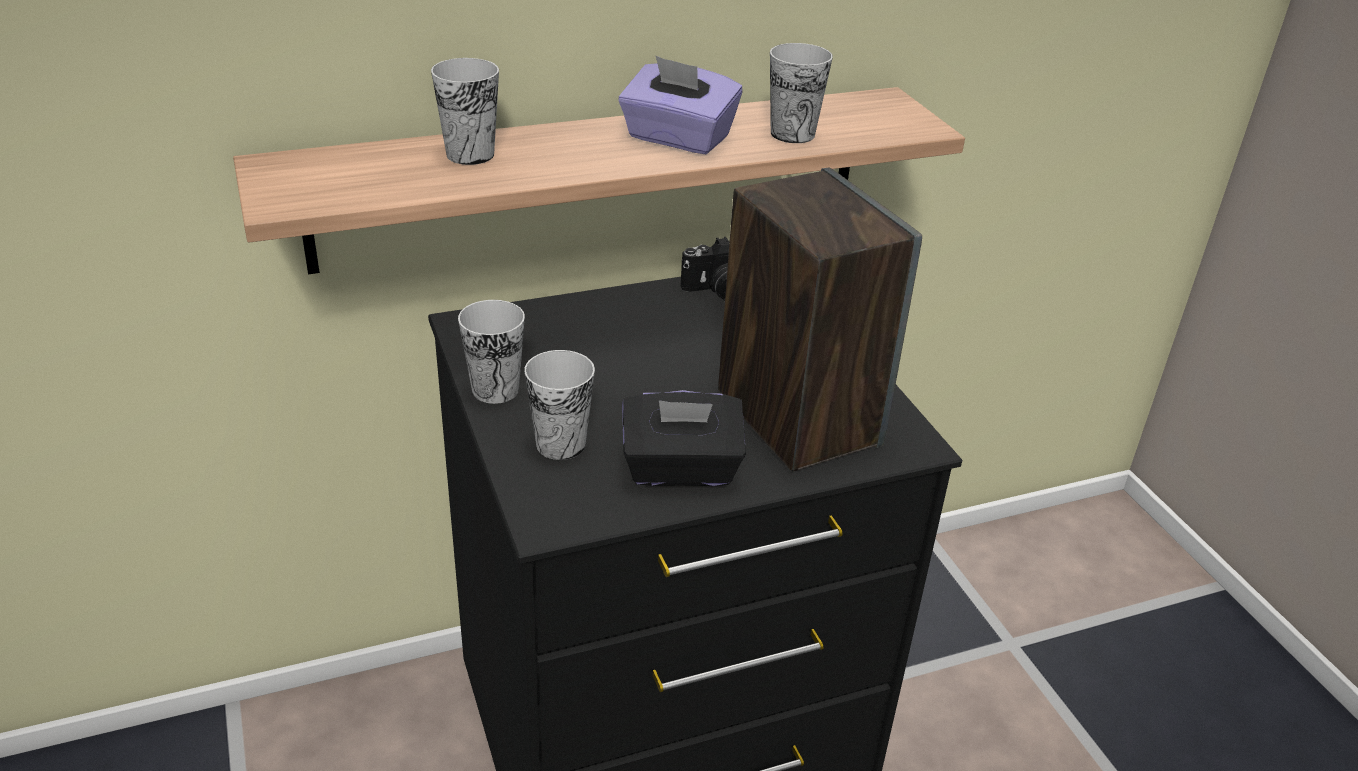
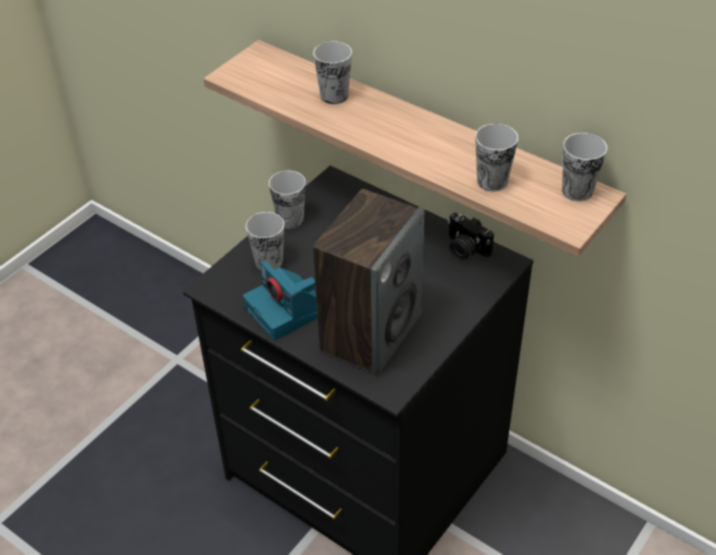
camera: 60 degrees right, 10 degrees up
(677, 139) = (433, 146): purple tissue box -> none
(681, 469) = (287, 311): black tissue box -> camera
(866, 103) = (577, 191): none -> cup

